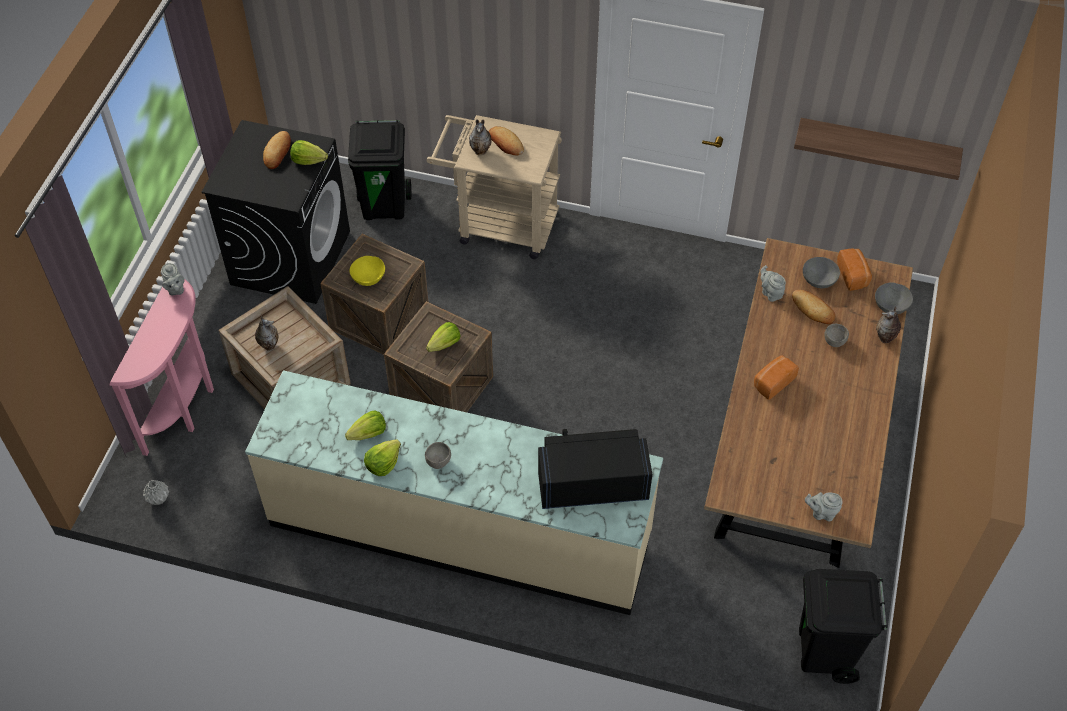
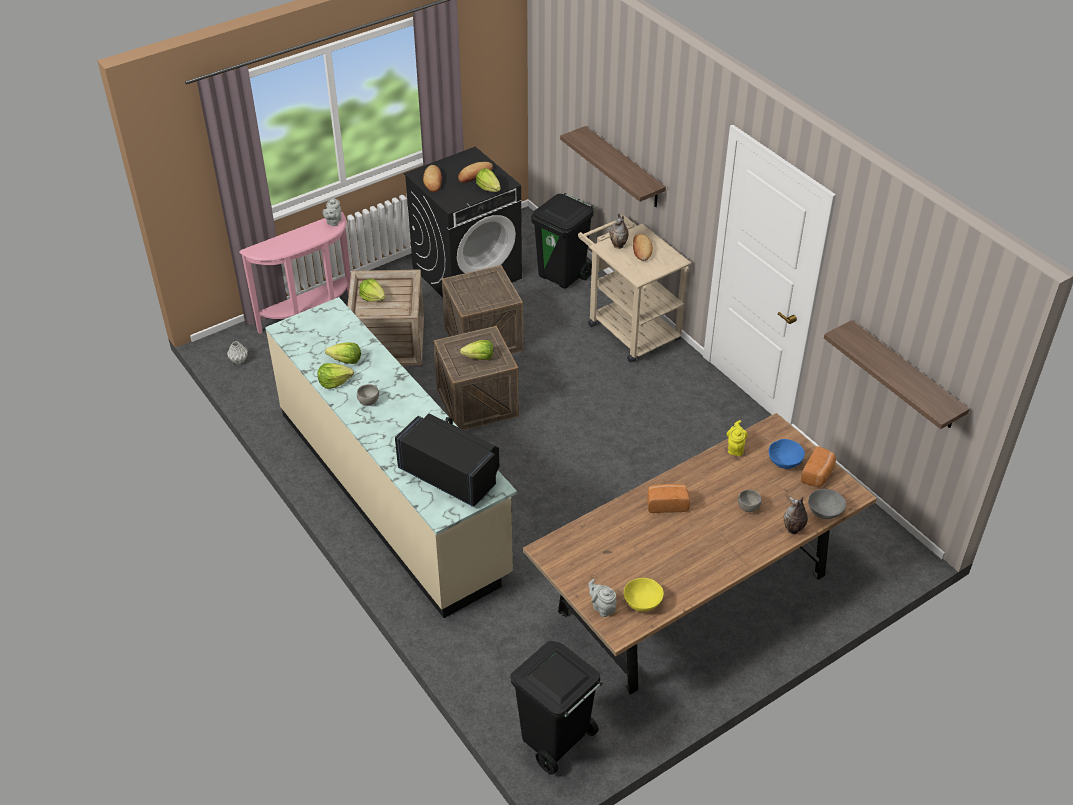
camera: 40 degrees right, 10 degrees down
(269, 345) = (373, 297): vase -> lettuce
(368, 278) = (475, 292): yellow bowl -> yellow bowl (642, 602)
(434, 67) = (623, 168): none -> shelf
(770, 293) = (735, 448): grey teapot -> yellow teapot
(812, 309) = (756, 477): bread -> bread (433, 181)
(818, 280) = (784, 462): grey bowl -> blue bowl

